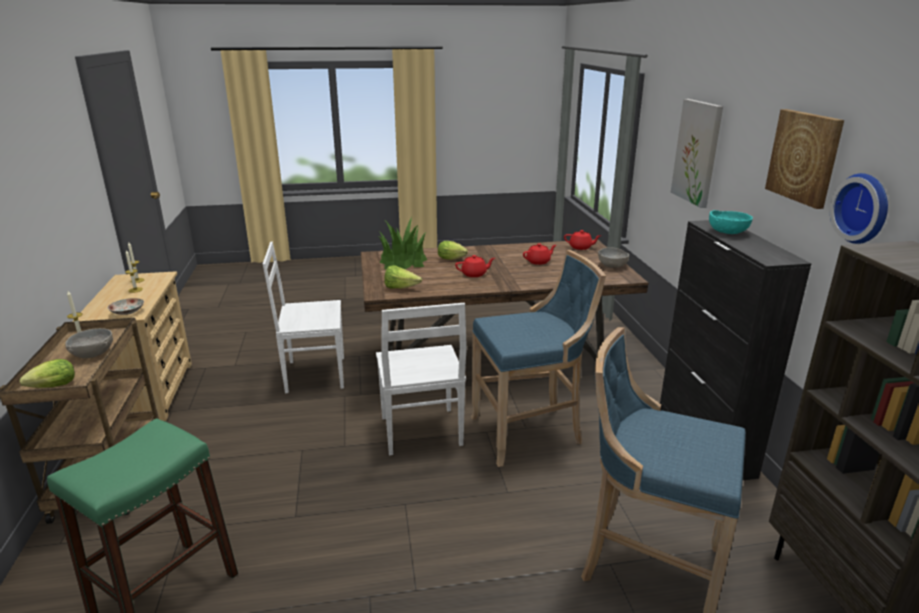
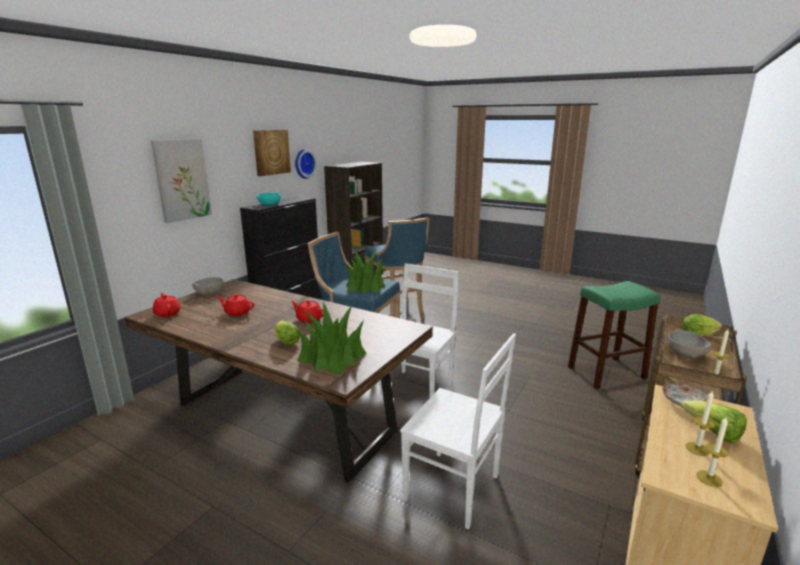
camera: 140 degrees left, 5 degrees down
(400, 288) = (387, 327): lettuce -> lettuce (713, 433)
(521, 331) = (365, 285): none -> potted plant

